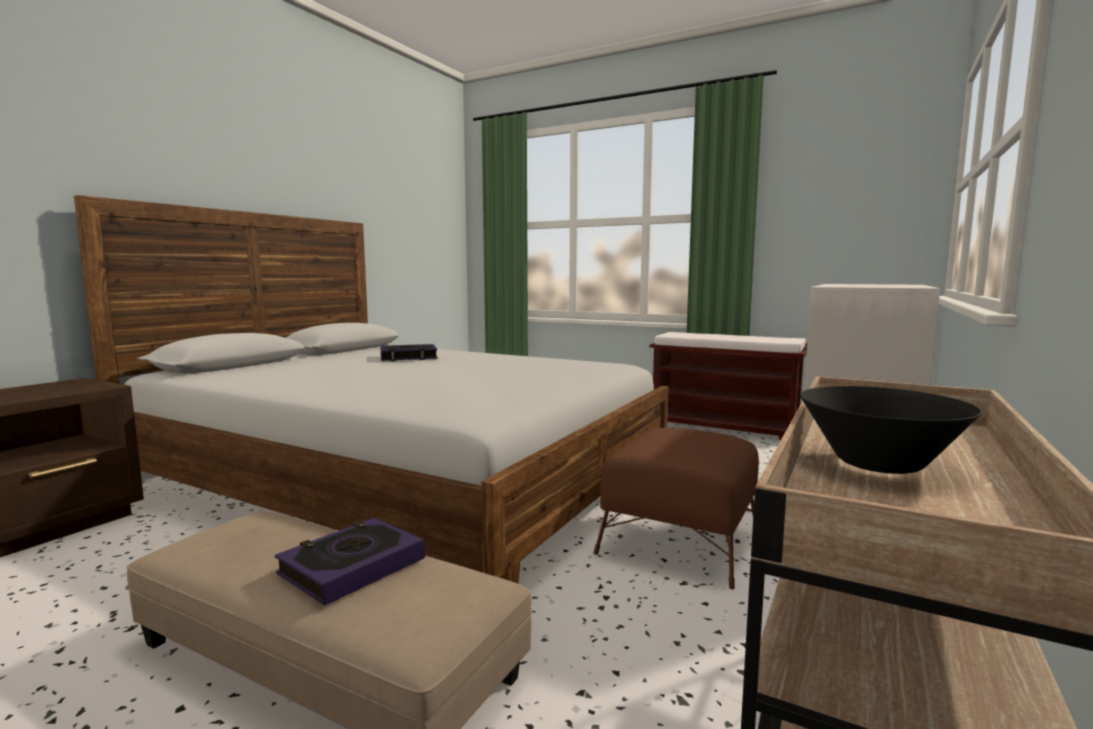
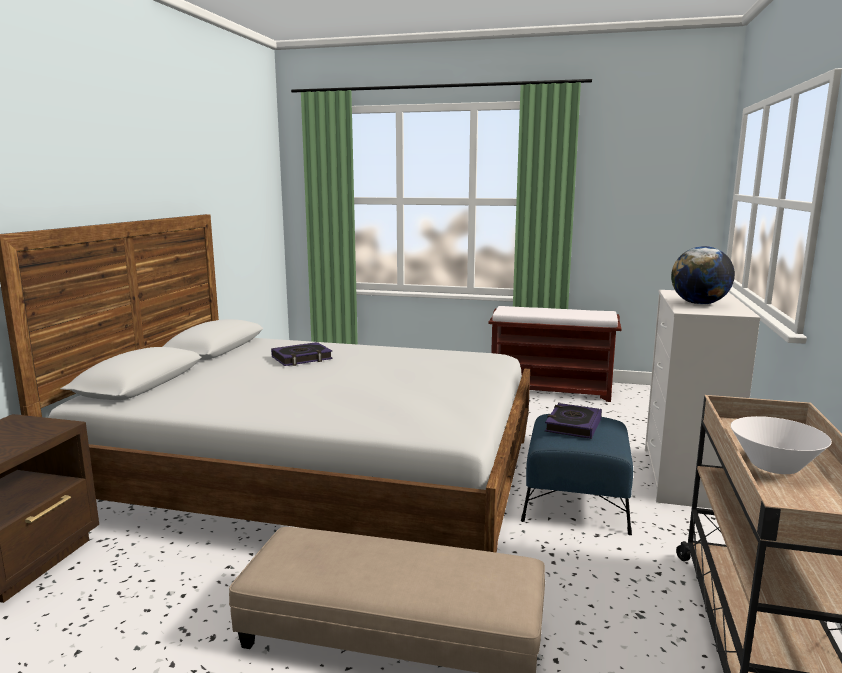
camera: 15 degrees left, 5 degrees up
(352, 567) = (419, 564): book -> book (573, 425)
(680, 541) = (576, 502): brown ottoman -> blue ottoman
(861, 285) = (699, 304): none -> globe
(878, 464) = (774, 466): black bowl -> white bowl

